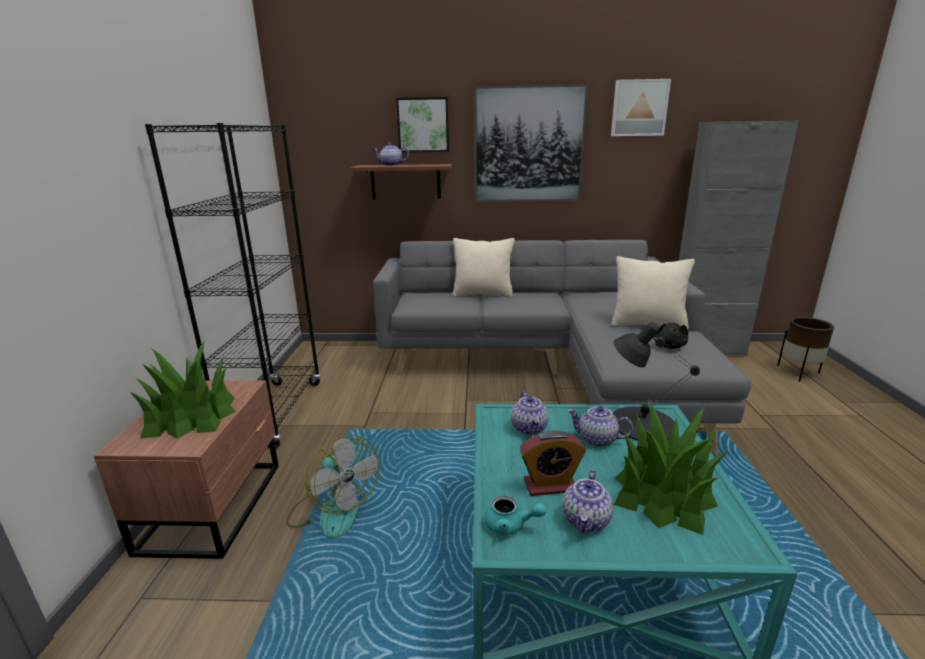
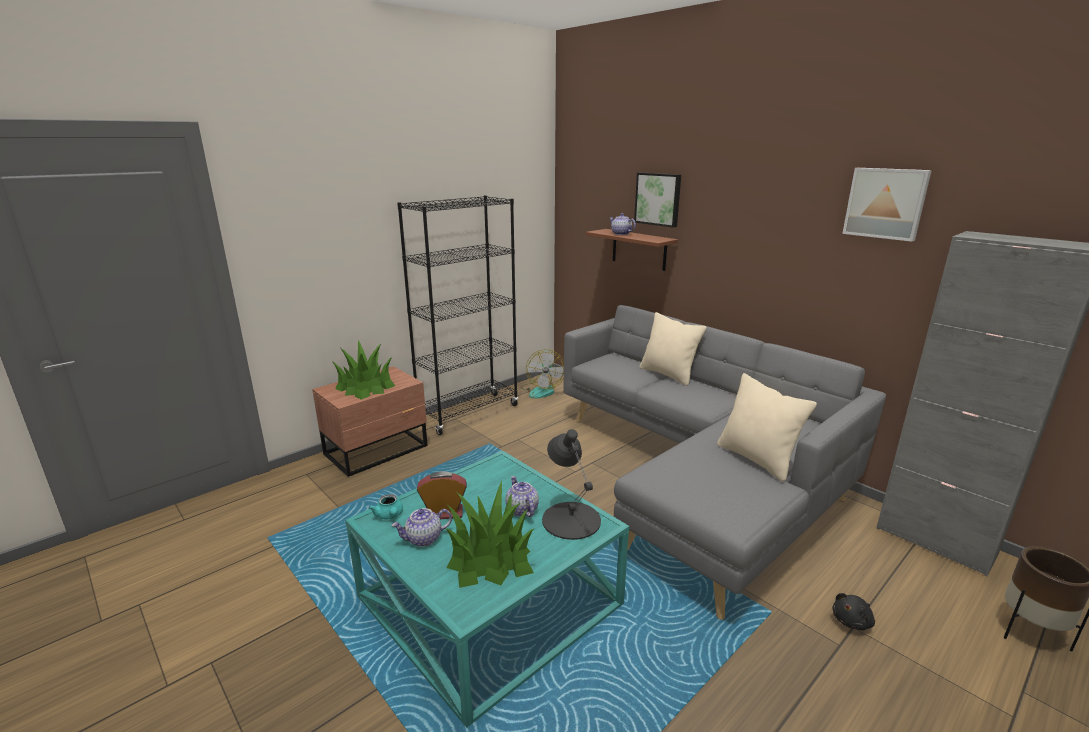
camera: 45 degrees right, 0 degrees up
(333, 510) = (416, 484): fan -> fan (542, 390)
(528, 145) = (751, 231): picture -> none
(529, 428) = (499, 480): teapot -> none
(550, 485) = (444, 513): alarm clock -> alarm clock turned 135 degrees clockwise
(669, 346) = (725, 484): black plush toy -> black plush toy (852, 621)

